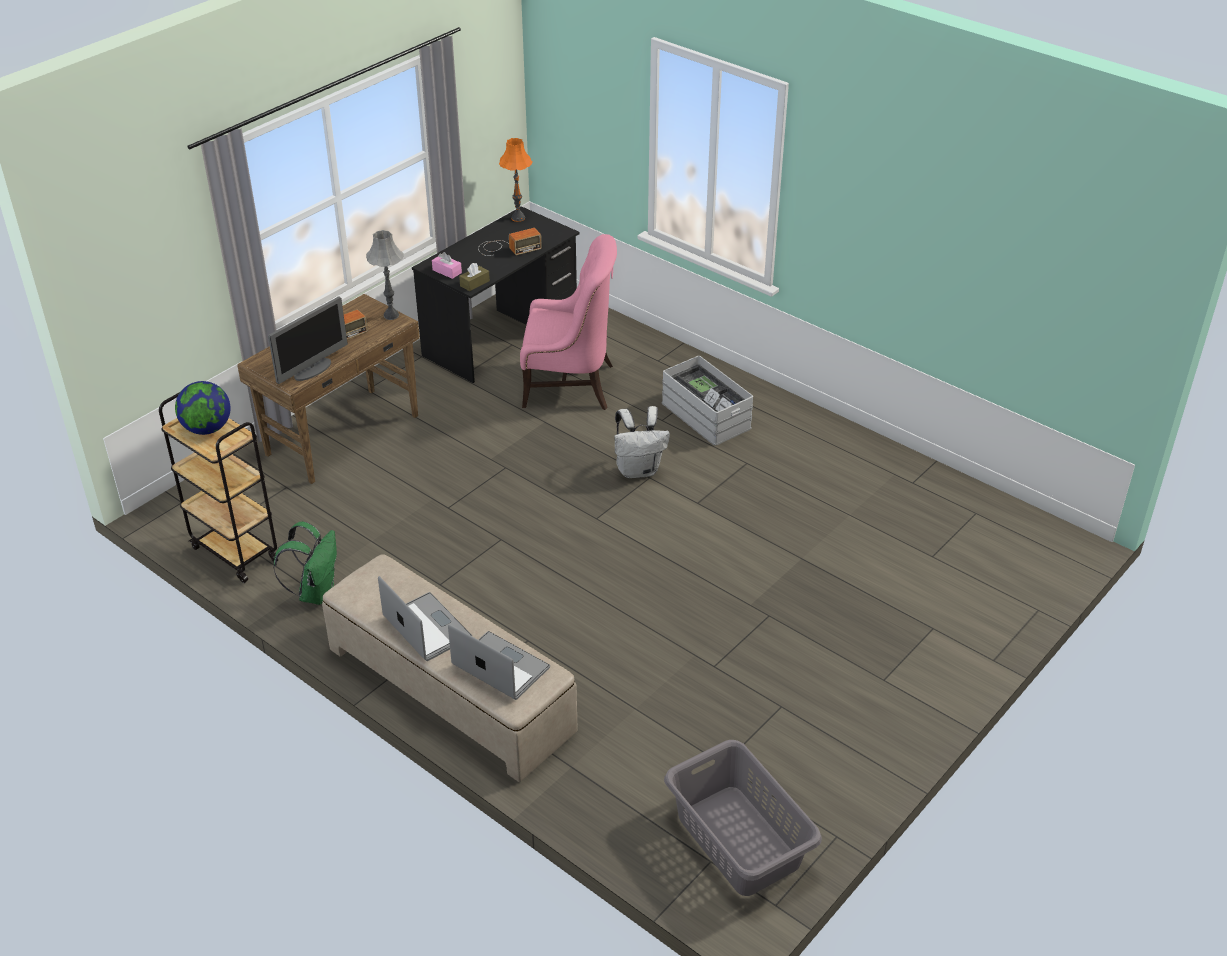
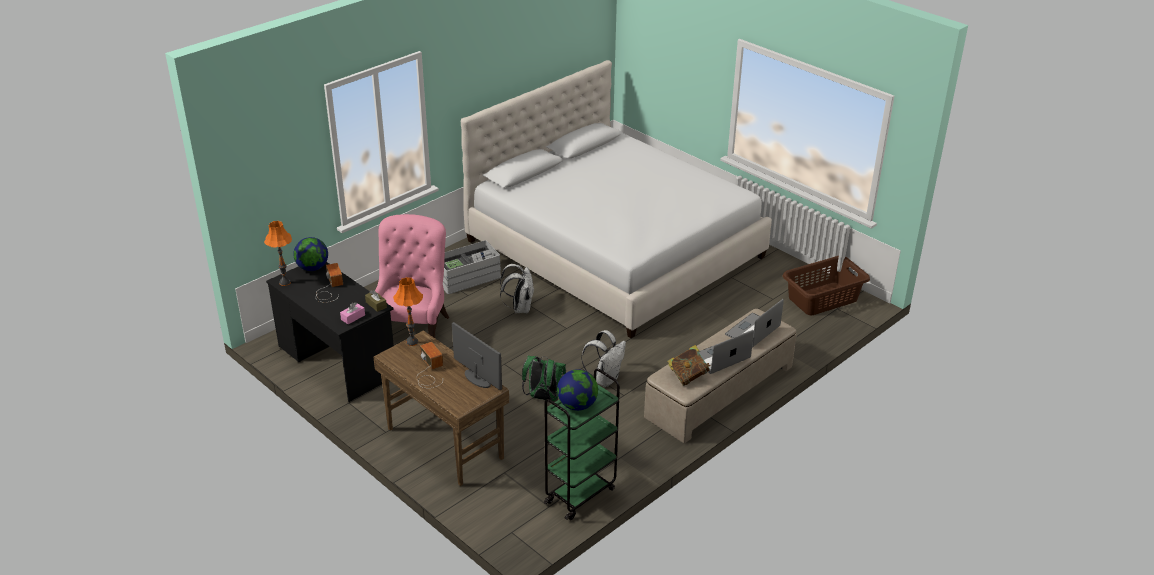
camera: 85 degrees left, 5 degrees down
(233, 554) = (580, 497): brown cart -> green cart
(316, 592) = (626, 452): green backpack -> green backpack (543, 397)
(379, 592) = (688, 376): none -> book
(391, 315) = (412, 342): grey table lamp -> orange table lamp
(476, 564) = (605, 379): none -> white backpack
(551, 231) = (312, 268): none -> globe
(739, 839) = (822, 299): grey laundry basket -> brown laundry basket
(830, 557) = (614, 248): none -> white bed

